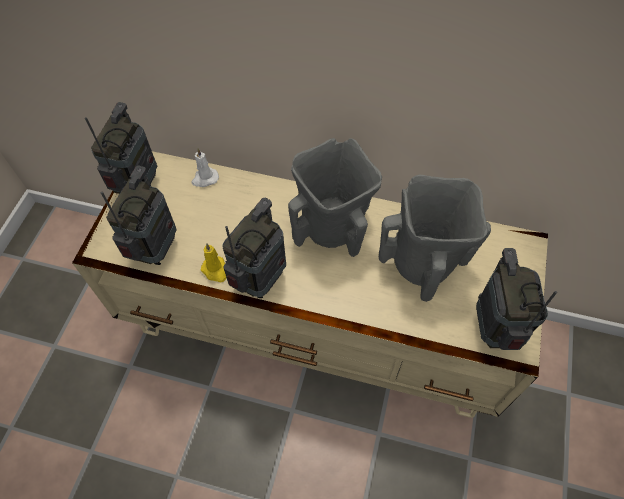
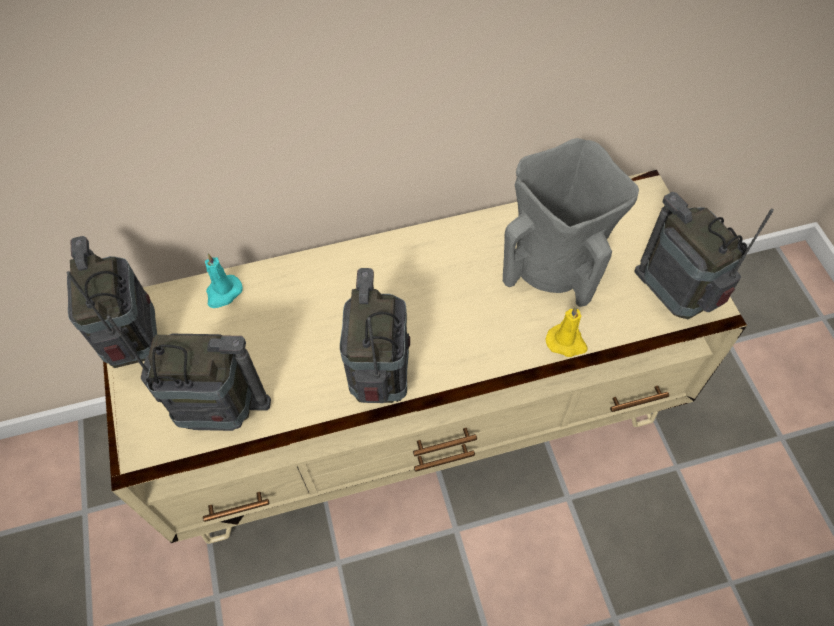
camera: 30 degrees left, 0 degrees up
(156, 249) = (219, 413): radio -> radio turned 105 degrees clockwise
(205, 179) = (223, 293): white candle -> turquoise candle
(215, 270) = (317, 398): yellow candle -> yellow candle (566, 342)
(332, 229) = (426, 277): grey vase -> none

